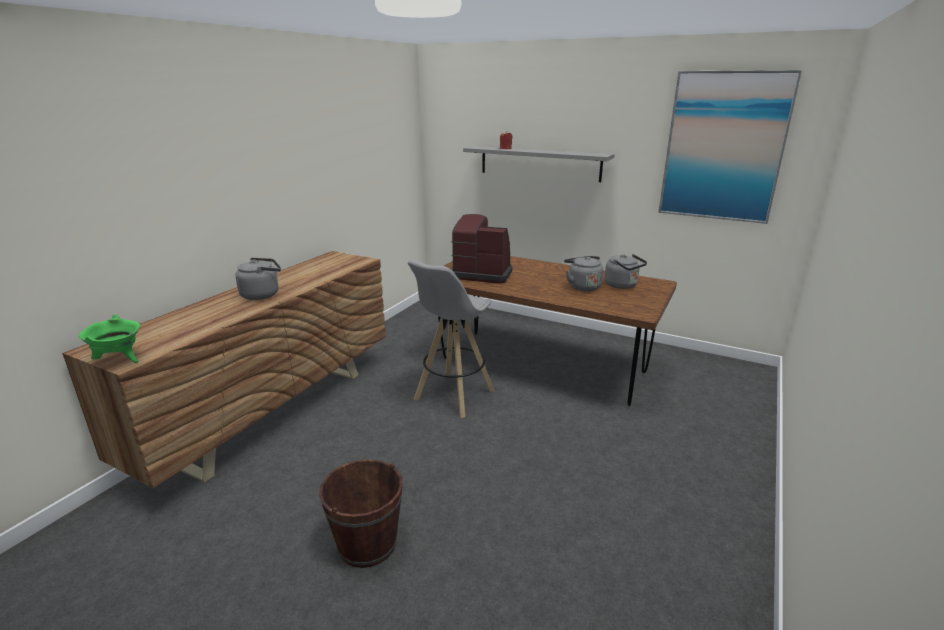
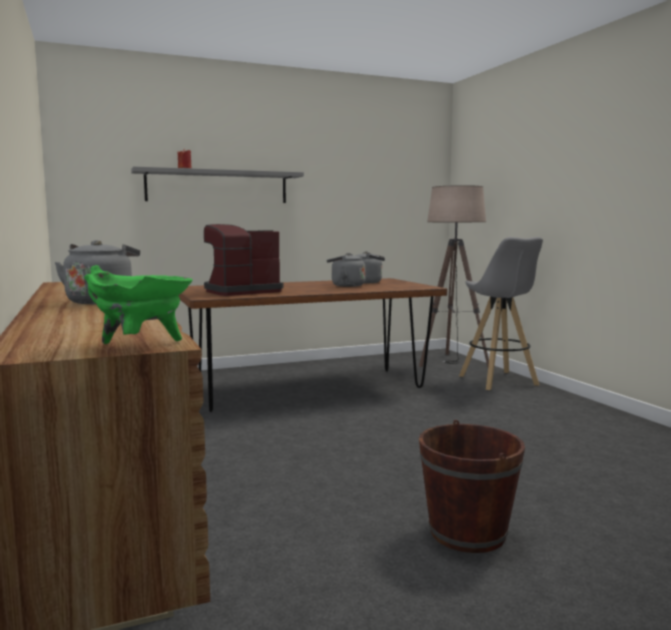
camera: 50 degrees left, 15 degrees down
(452, 396) = (283, 429): grey stool -> grey stool (498, 381)
(723, 147) = (382, 166): picture -> none
(736, 389) = (452, 362): none -> floor lamp

